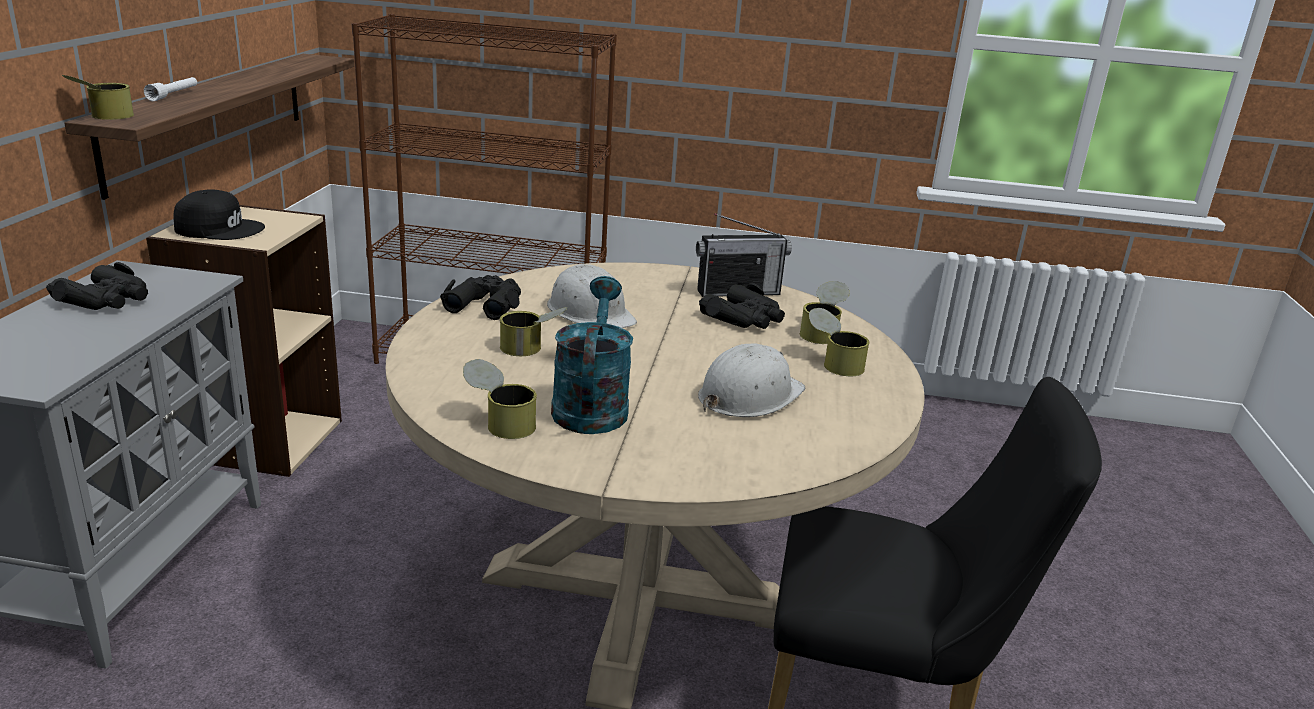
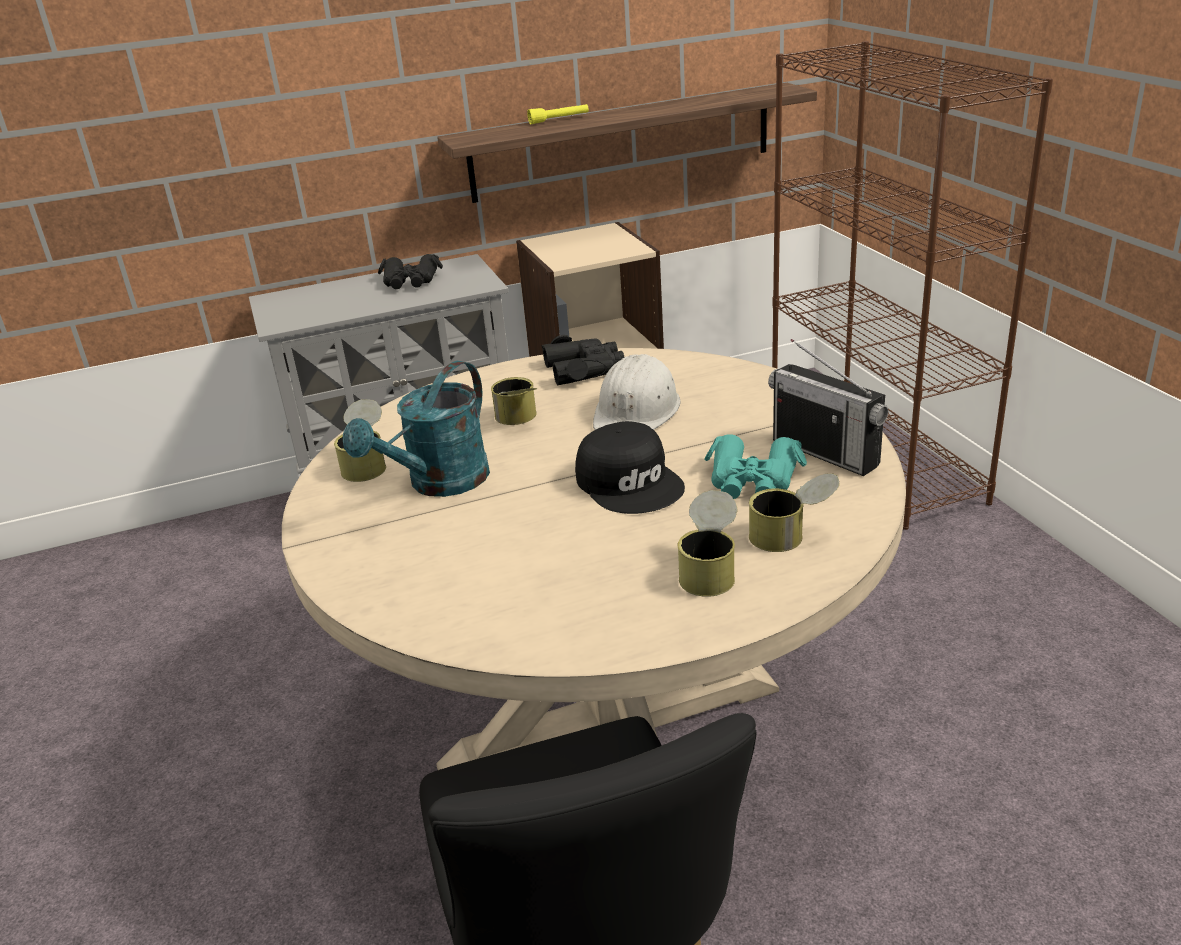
camera: 65 degrees right, 5 degrees up
(102, 117) = (463, 135): can -> none
(174, 95) = (559, 120): white flashlight -> yellow flashlight
(219, 228) = (568, 244): black cap -> black cap (630, 482)
(591, 405) = (439, 484): turquoise watering can -> turquoise watering can turned 150 degrees clockwise
(744, 318) = (753, 480): black binoculars -> turquoise binoculars
(749, 396) = (552, 548): white hard hat -> none

